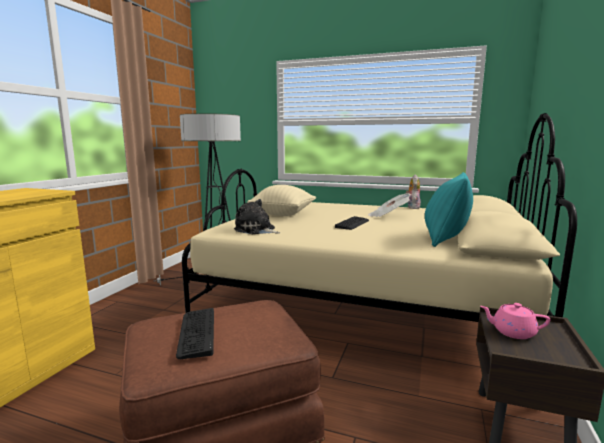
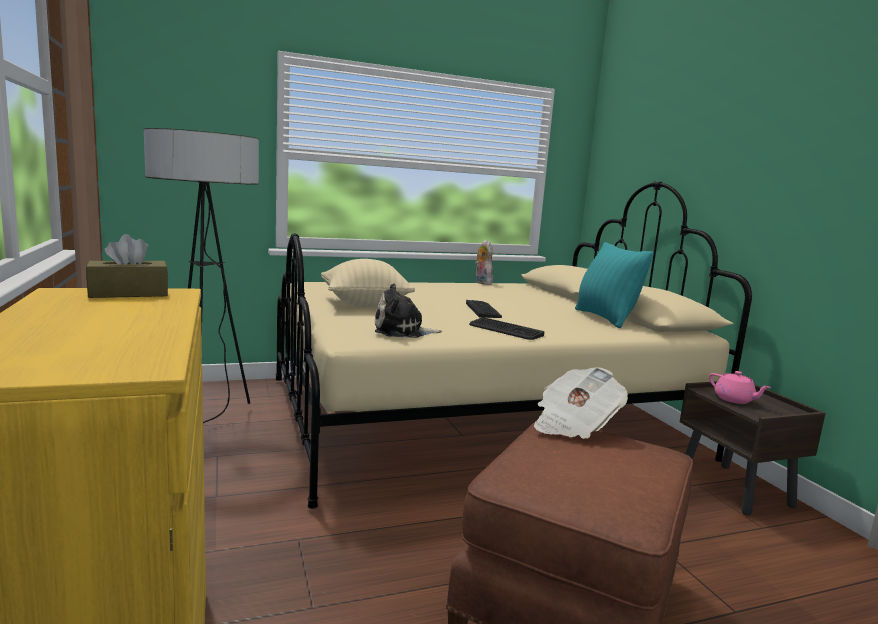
camera: 40 degrees left, 0 degrees up
(38, 191) = (129, 293): none -> brown tissue box
(197, 333) = (589, 468): keyboard -> keyboard (505, 330)
(388, 216) = (490, 296): newspaper -> newspaper (574, 425)
(512, 332) = (734, 400): pink teapot -> pink teapot turned 105 degrees counterclockwise

